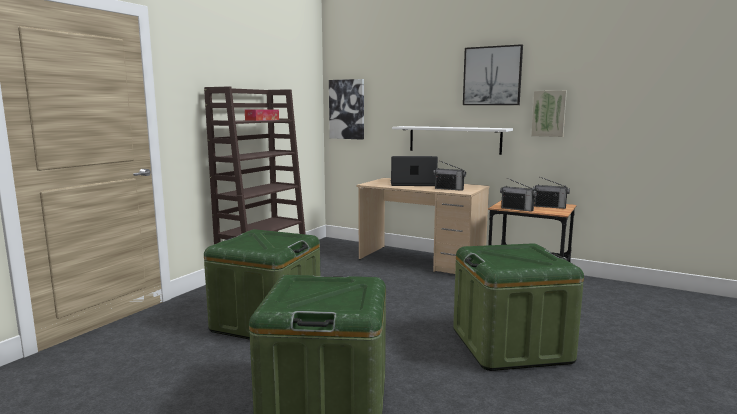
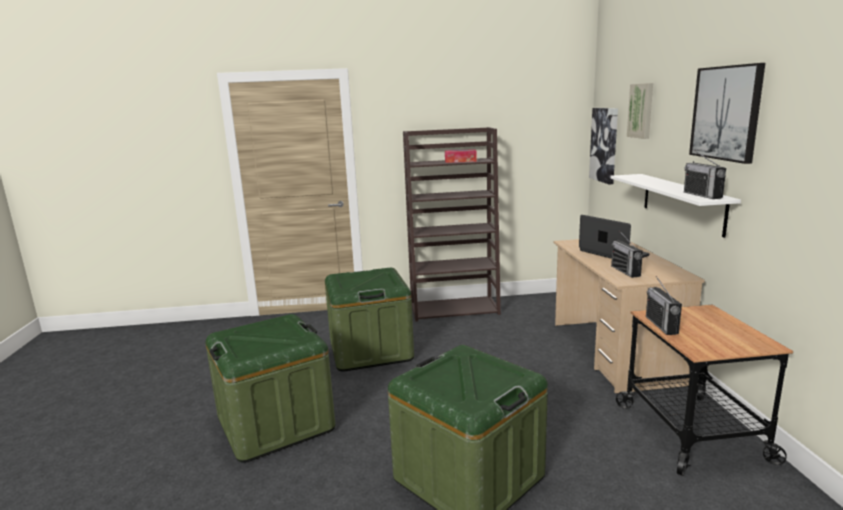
camera: 55 degrees right, 5 degrees up
(549, 113) = (786, 184): picture -> picture (641, 110)
(549, 207) = (726, 338): radio -> radio (702, 195)

